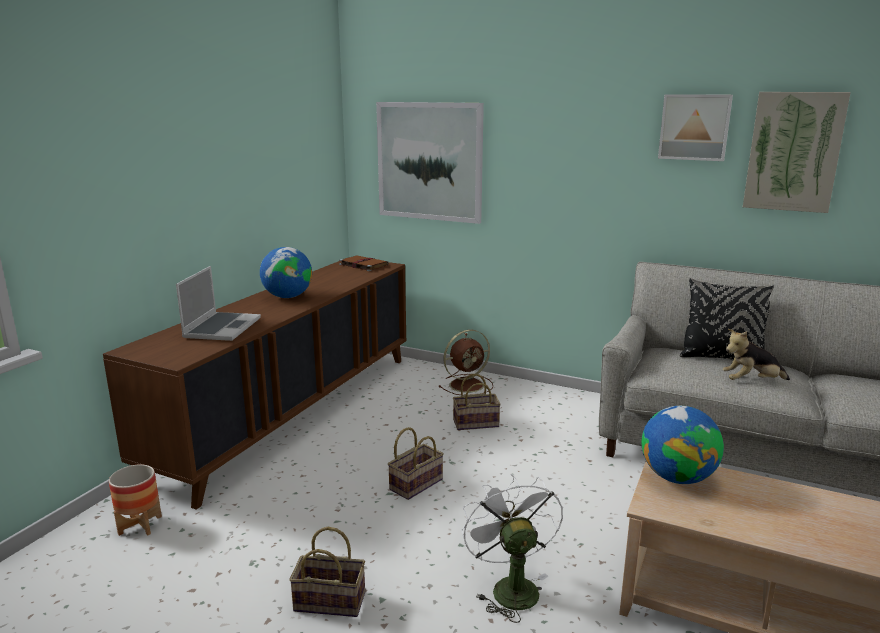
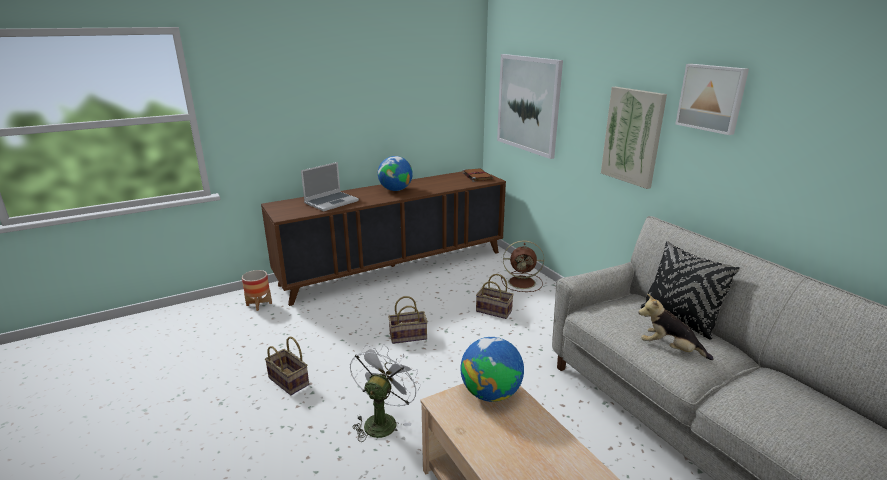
camera: 35 degrees right, 5 degrees up
(793, 152) = (800, 135): picture -> picture (633, 136)

